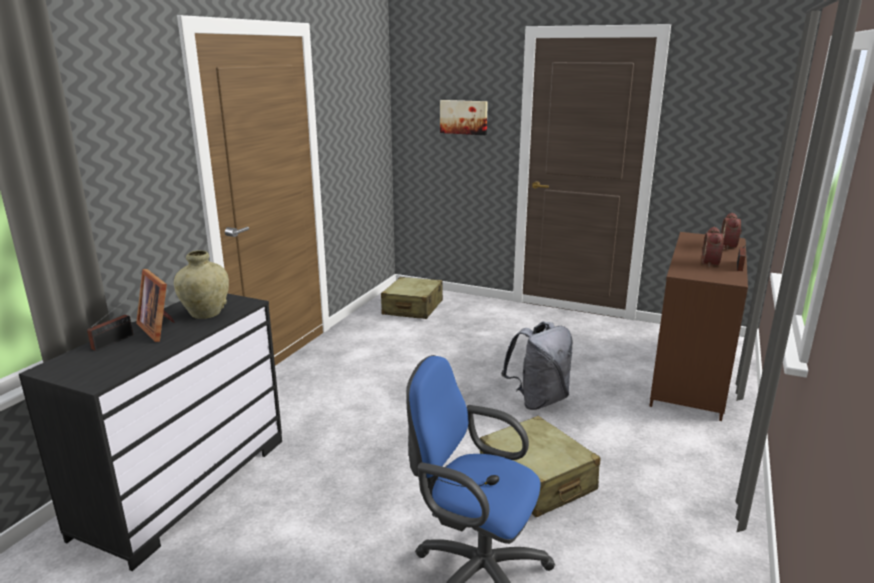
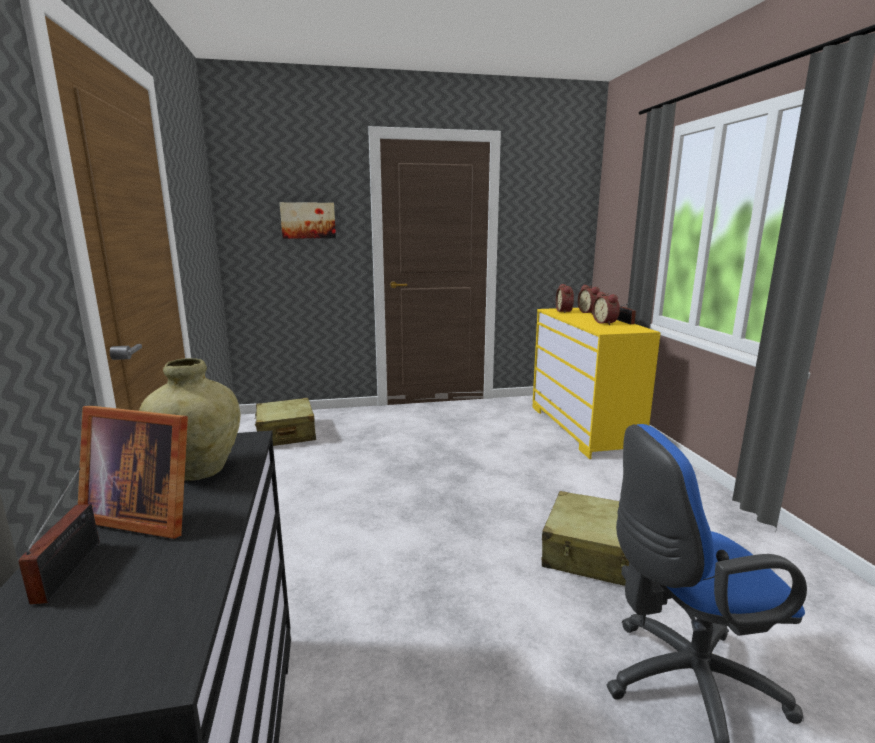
camera: 35 degrees left, 5 degrees down
(538, 400) = (507, 482): grey backpack -> none
(691, 376) = (583, 428): brown dresser -> yellow dresser
(703, 240) = (565, 311): none -> alarm clock

